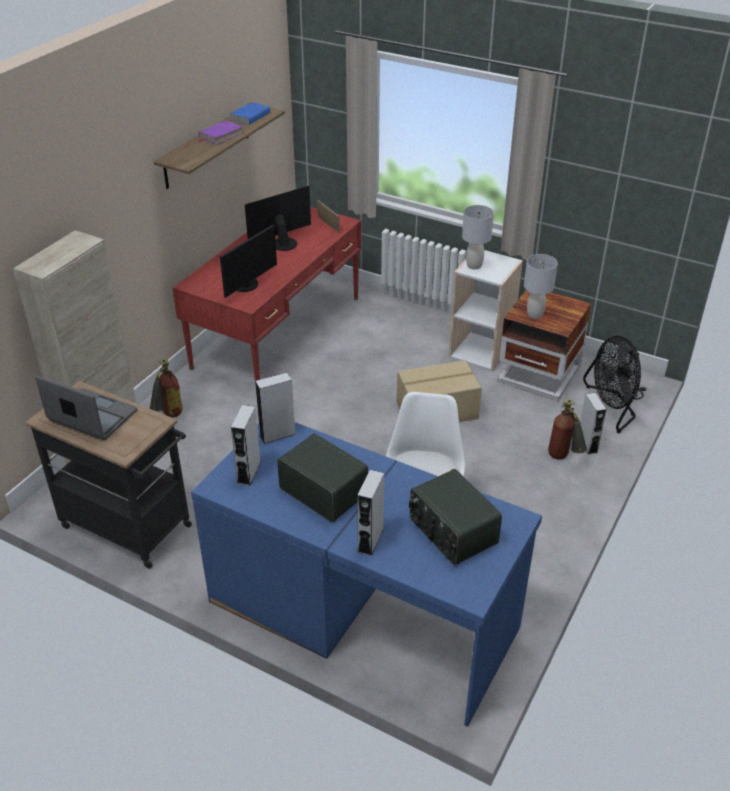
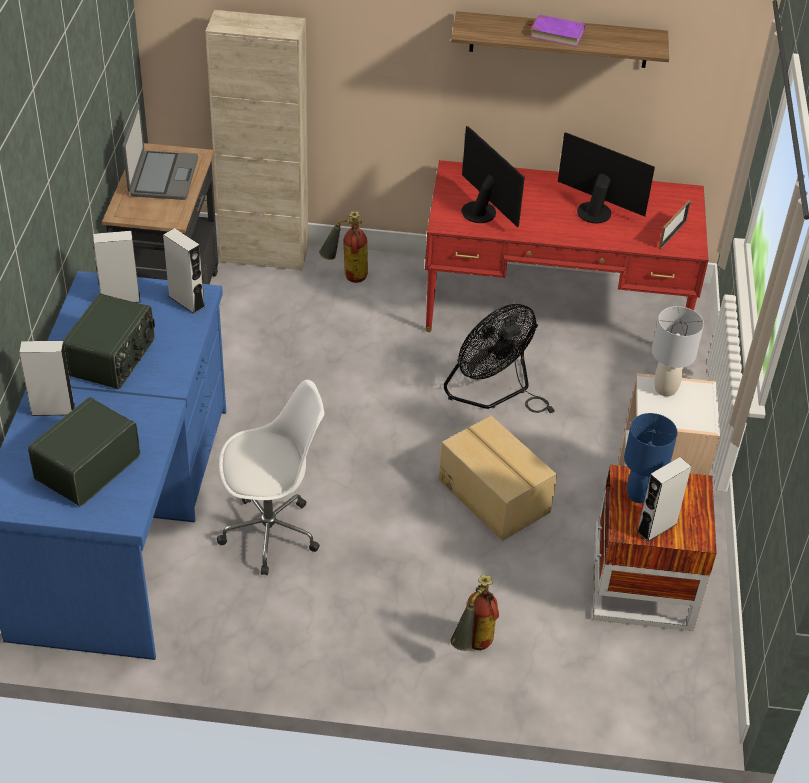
camera: 65 degrees right, 5 degrees up
(247, 285) = (482, 211): monitor -> monitor turned 135 degrees counterclockwise
(250, 116) = (628, 39): blue book -> none
(535, 315) = (638, 495): grey table lamp -> blue table lamp
(587, 444) = (516, 670): grey speaker -> grey speaker (656, 527)
(615, 405) = (626, 689): black fan -> black fan (501, 390)

